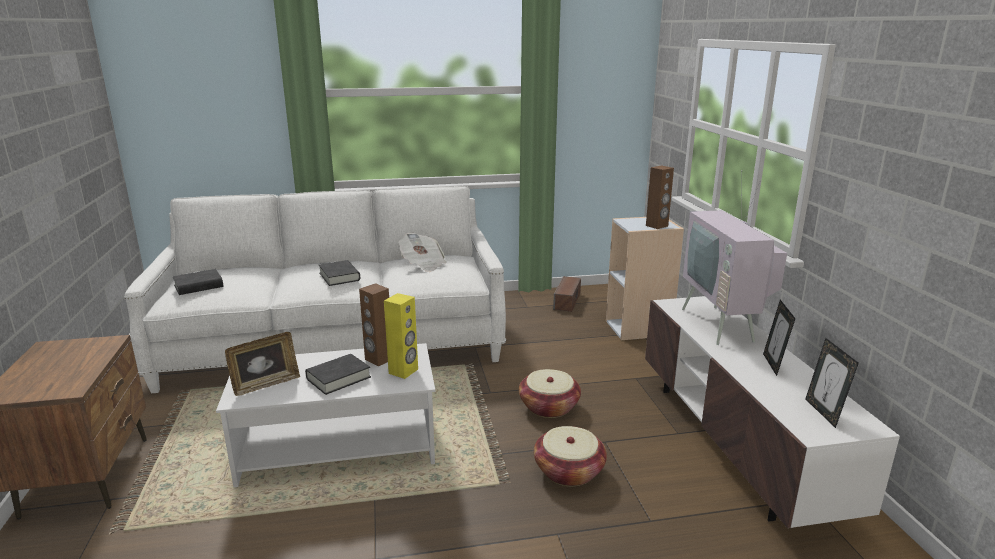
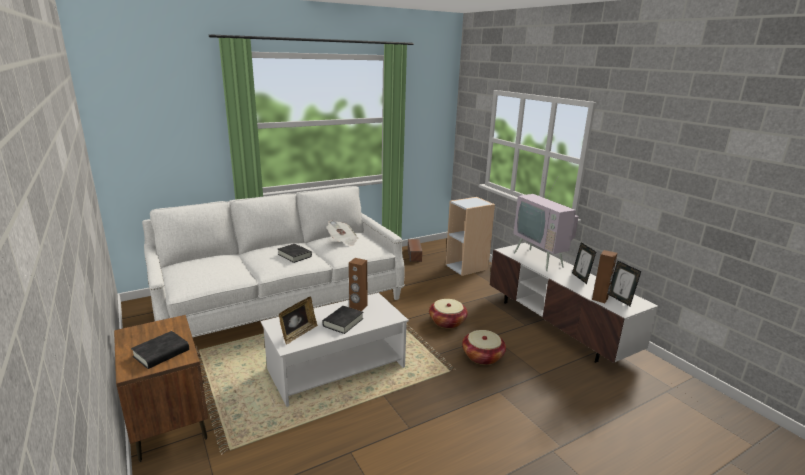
camera: 20 degrees left, 0 degrees up
(199, 286) = (196, 274): black book -> black book (161, 353)
(403, 371) = (380, 312): yellow speaker -> none
(657, 226) = (479, 203): brown speaker -> brown speaker (600, 299)

